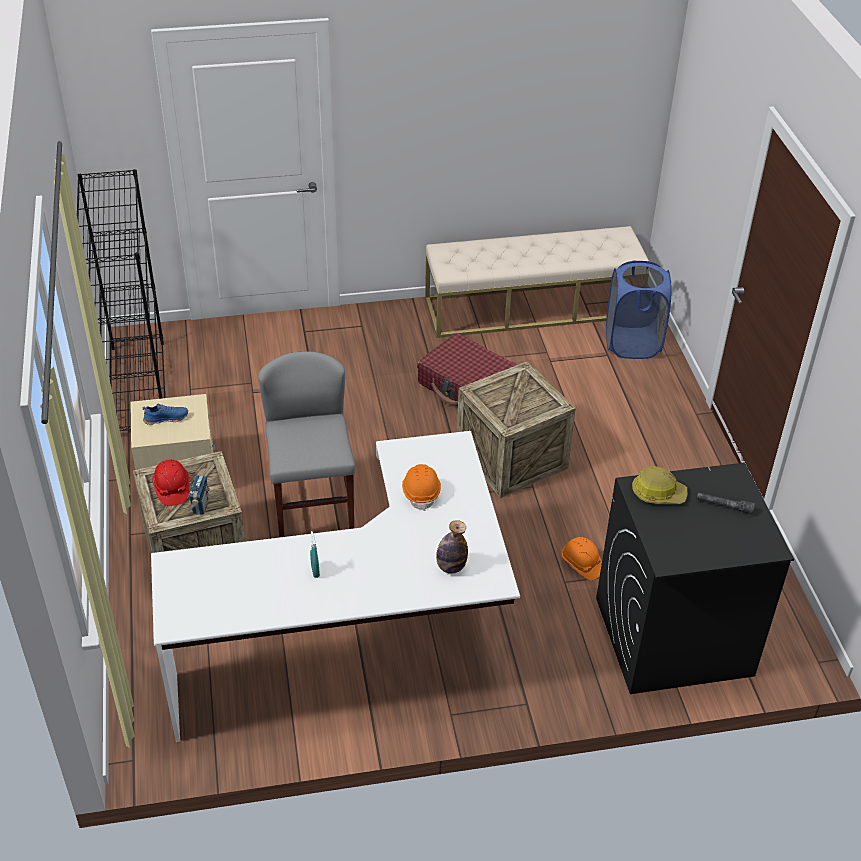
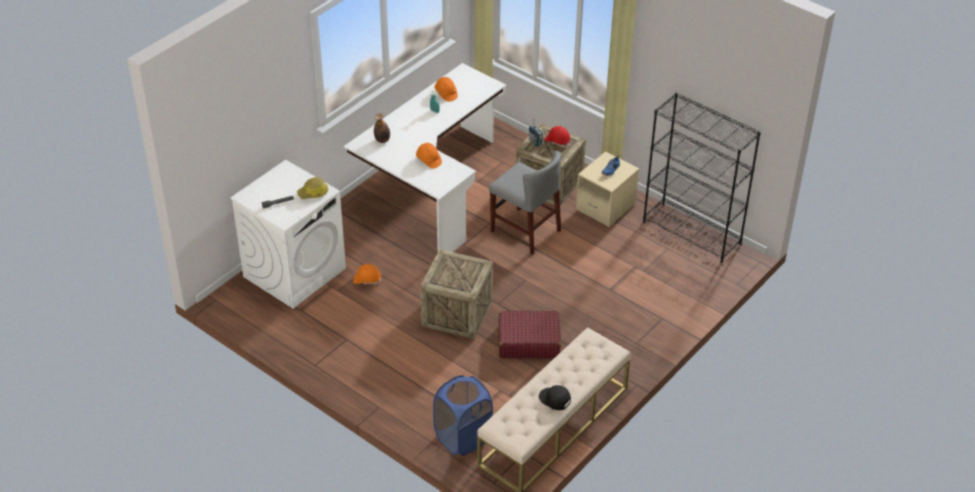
camera: 140 degrees right, 0 degrees up
(260, 593) = (445, 94): none -> orange hard hat
(551, 243) = (554, 399): none -> black cap
(672, 636) = (295, 272): black washing machine -> white washing machine

